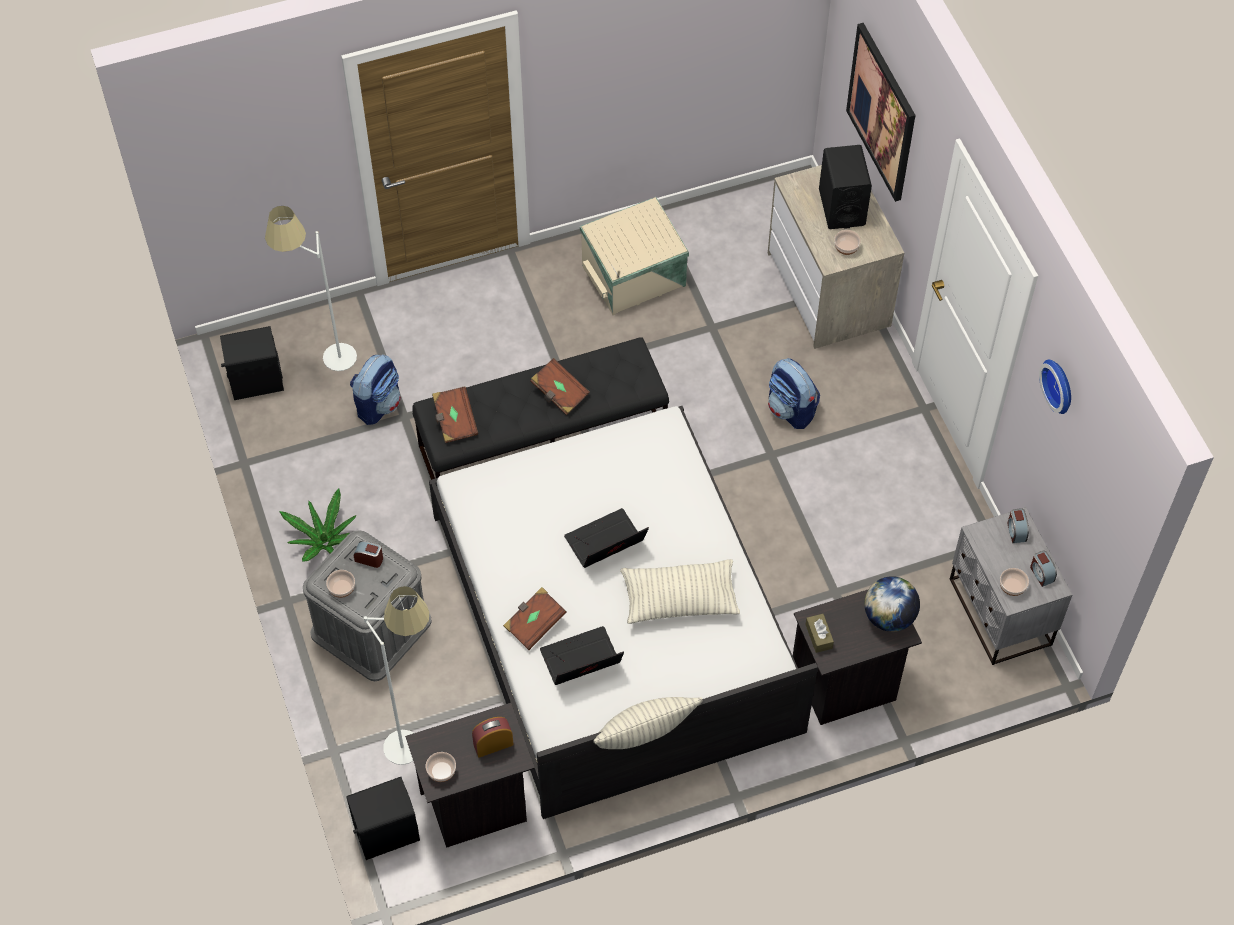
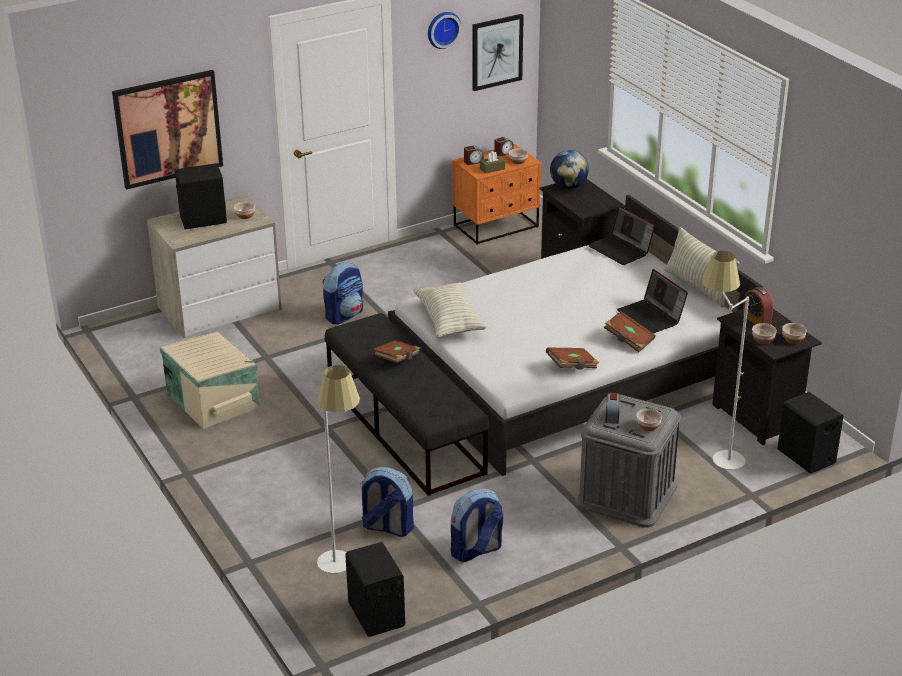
camera: 100 degrees left, 25 degrees down
(320, 473) = (476, 551): none -> backpack
(324, 540) = (549, 535): potted plant -> none
(449, 737) = (762, 339): none -> bowl
(454, 421) = (442, 408): brown book -> brown book (572, 366)
(605, 544) = (542, 317): laptop -> laptop (621, 250)
(679, 599) = (577, 282): pillow -> pillow (449, 320)
(819, 636) = (596, 208): brown tissue box -> brown tissue box (492, 169)
(999, 613) = (496, 227): grey nightstand -> orange nightstand
(1091, 489) = (496, 52): none -> picture

